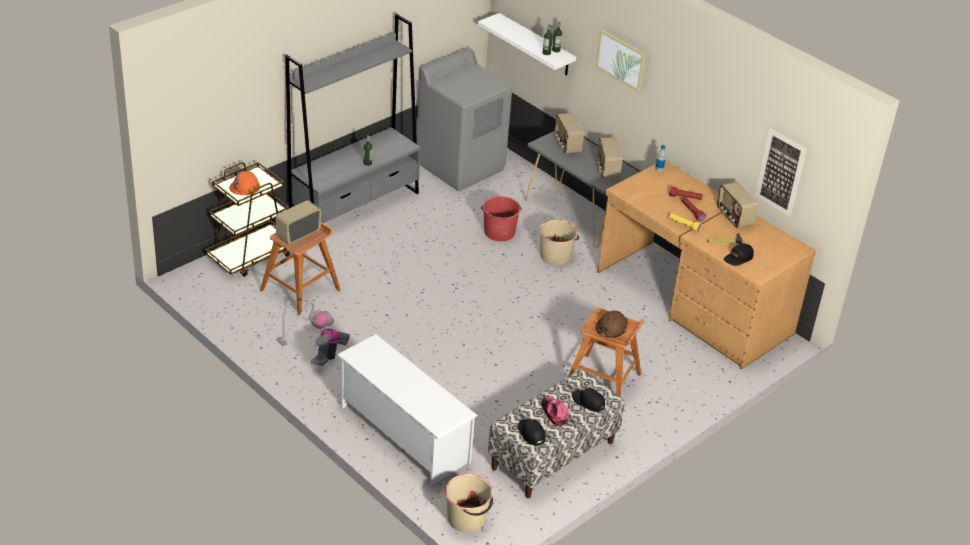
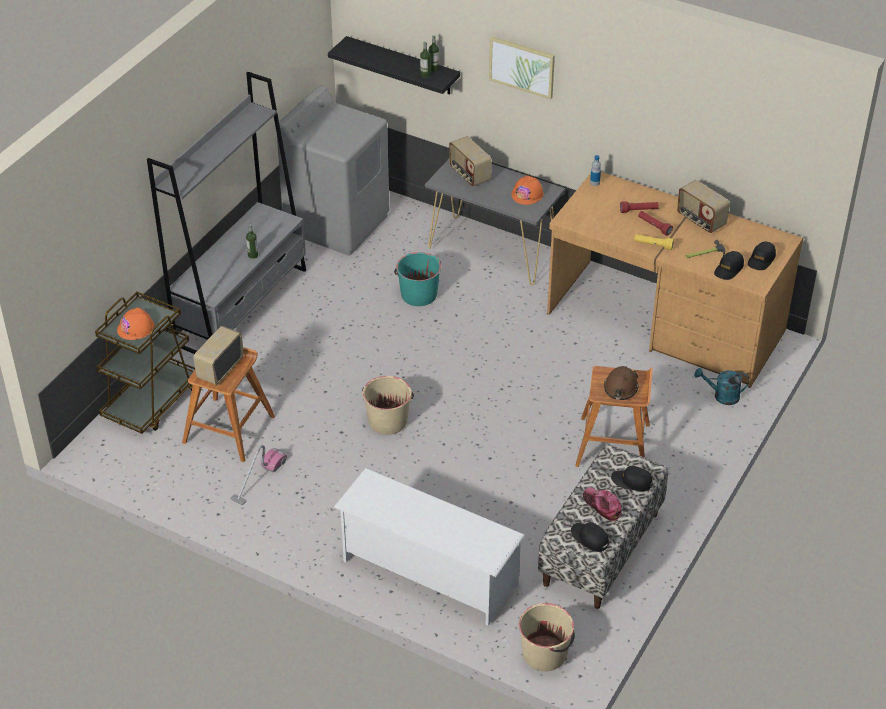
camera: 15 degrees left, 5 degrees up
(329, 355) = (300, 501): vacuum cleaner -> none
(499, 232) = (418, 294): red bucket -> turquoise bucket
(536, 45) = (402, 66): white shelf -> black shelf
(555, 256) = (493, 307): beige bucket -> beige bucket (388, 420)
(607, 170) = (527, 194): radio -> orange hard hat
(713, 369) = (721, 396): none -> turquoise watering can
(770, 258) = (761, 260): none -> black cap
(780, 172) = (747, 160): picture -> none

